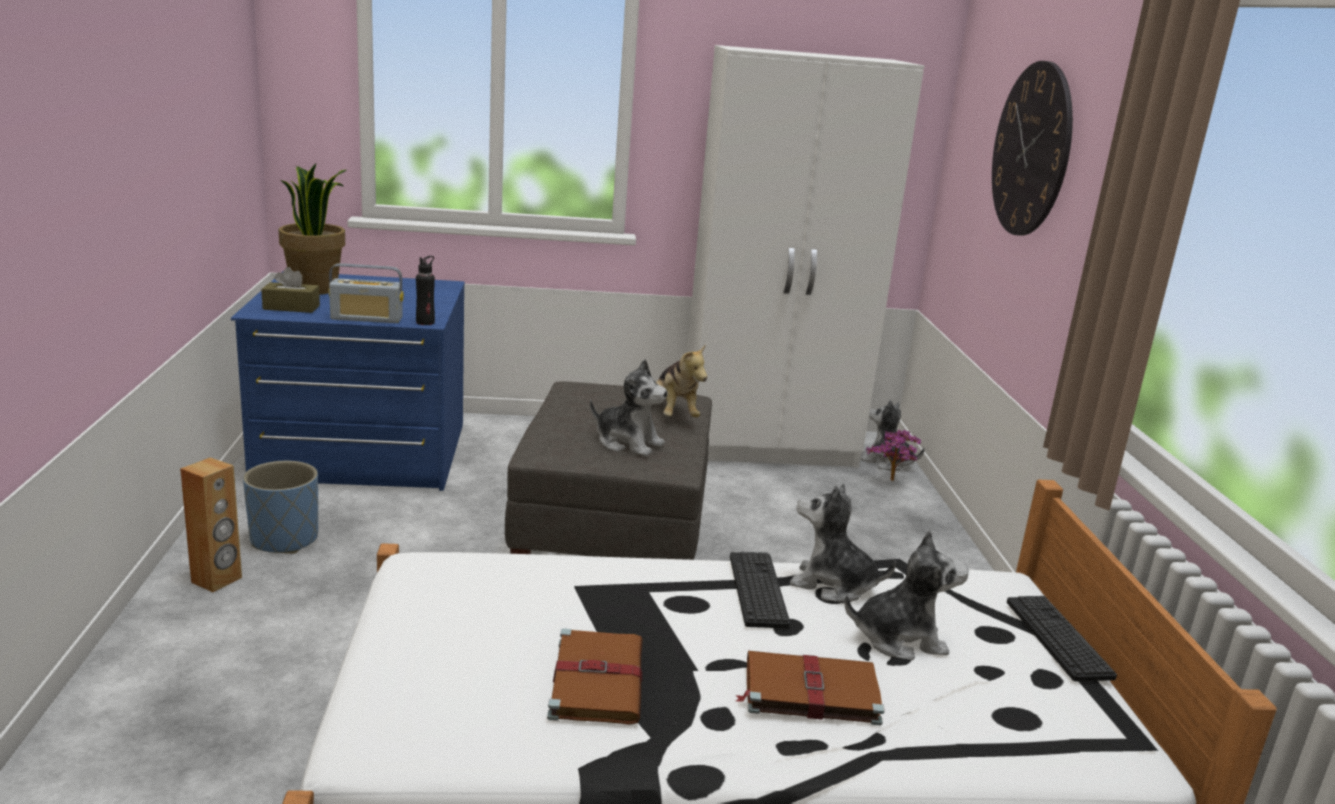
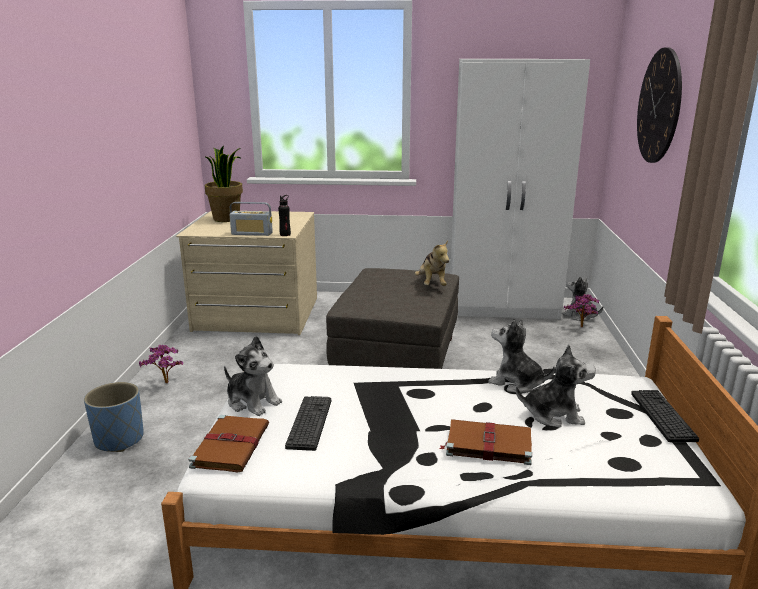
camera: 10 degrees right, 0 degrees up
(217, 580) = (165, 384): brown speaker -> potted plant
(284, 539) = (205, 362): blue planter -> blue planter (119, 439)
(291, 307) = (210, 229): brown tissue box -> none
(362, 453) = (256, 315): blue dresser -> beige dresser
(597, 679) = (356, 434): brown book -> brown book (231, 445)
(628, 443) = (400, 301): plush toy -> plush toy (252, 402)
(758, 590) = (467, 385): keyboard -> keyboard (309, 423)

